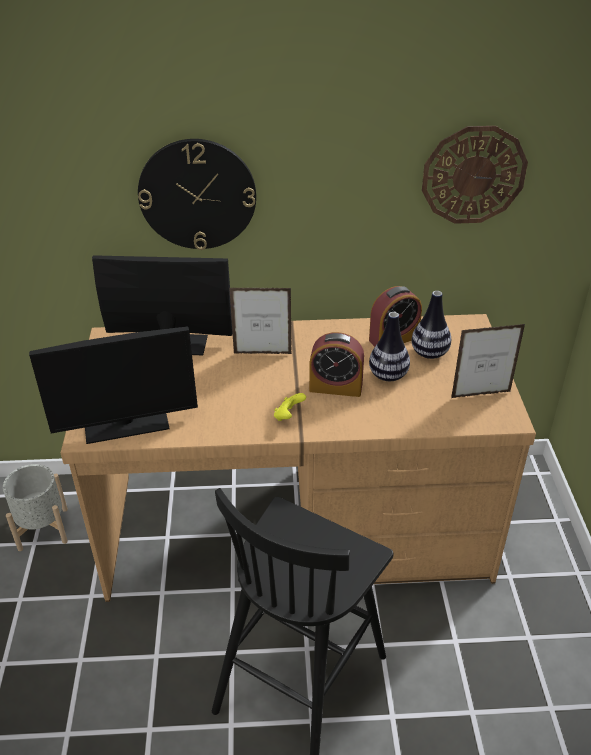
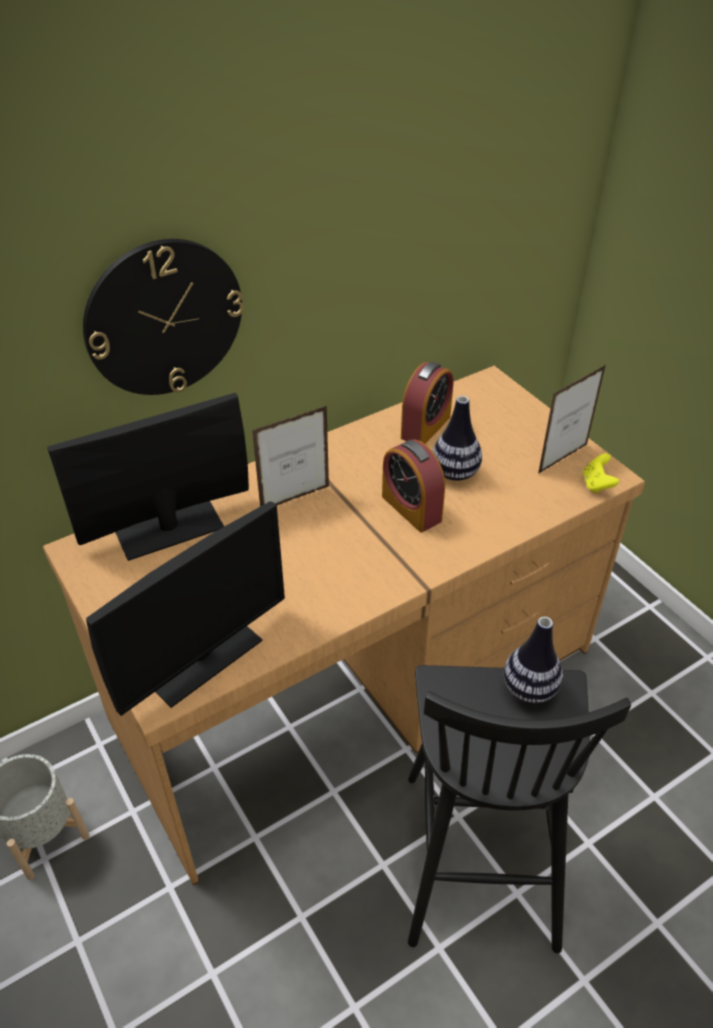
camera: 30 degrees left, 5 degrees up
(288, 416) = (388, 564): yellow game controller -> yellow game controller (597, 484)
(336, 387) = (411, 508): alarm clock -> alarm clock turned 75 degrees clockwise
(429, 353) = (476, 431): vase -> vase (529, 689)
(473, 175) = (475, 206): wall clock -> none

